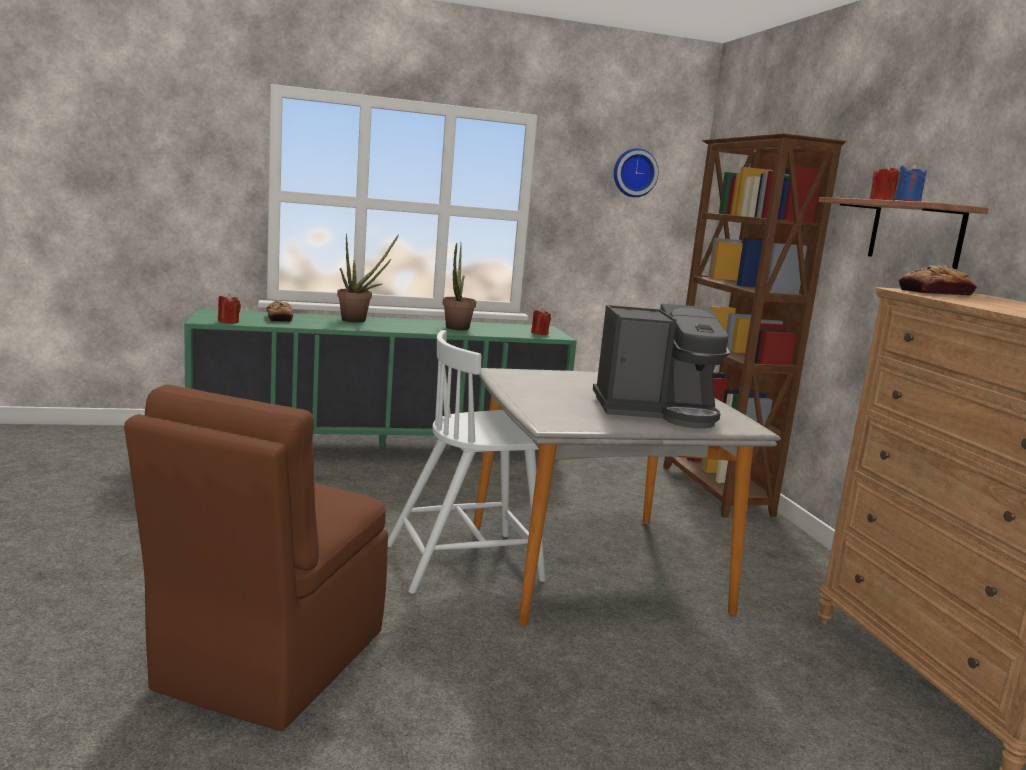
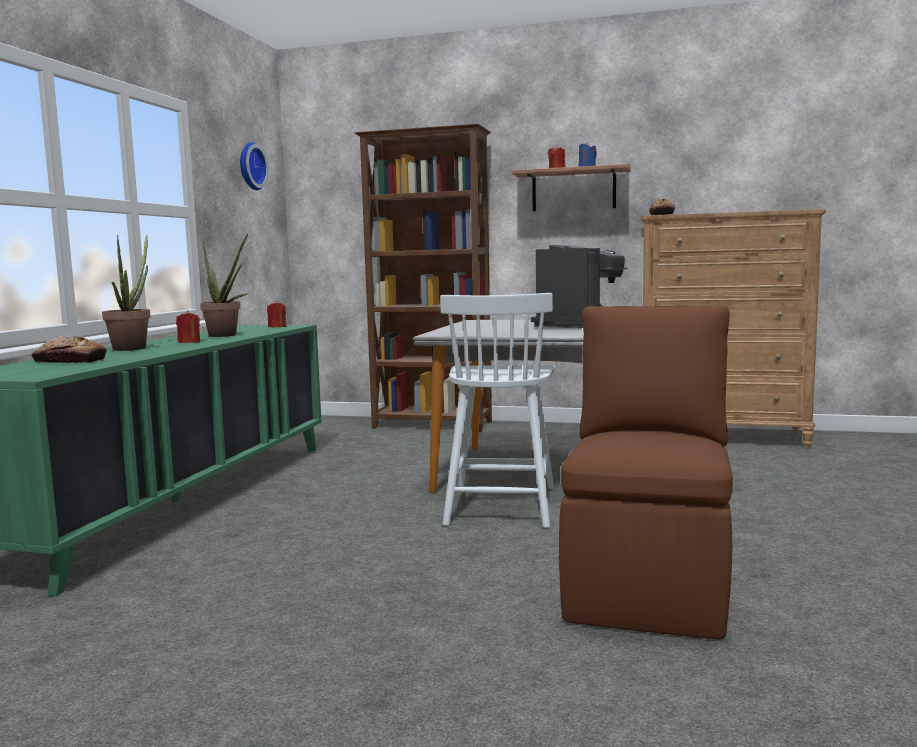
camera: 60 degrees left, 5 degrees down
(228, 321) = (61, 371): red candle -> red candle (189, 342)
(269, 662) = (648, 587): brown chair -> brown chair turned 120 degrees counterclockwise

